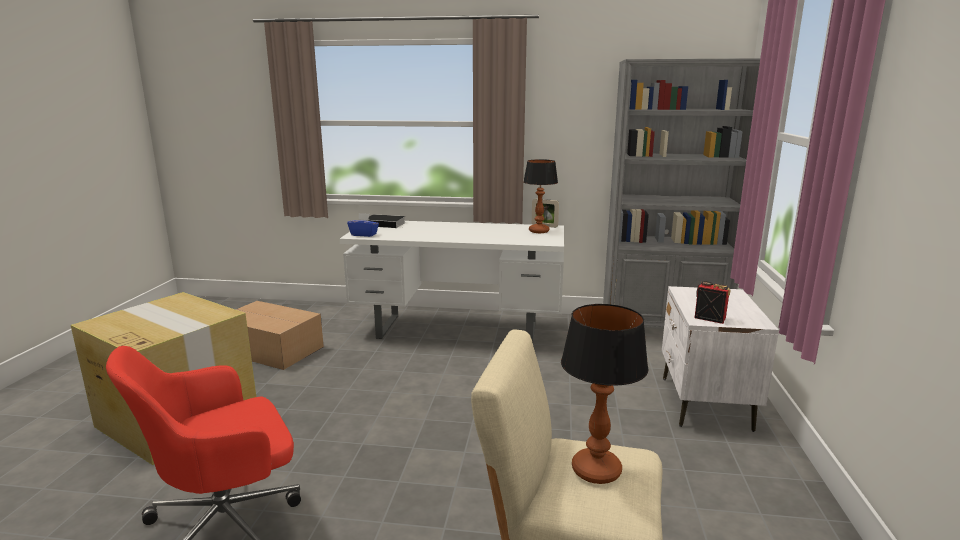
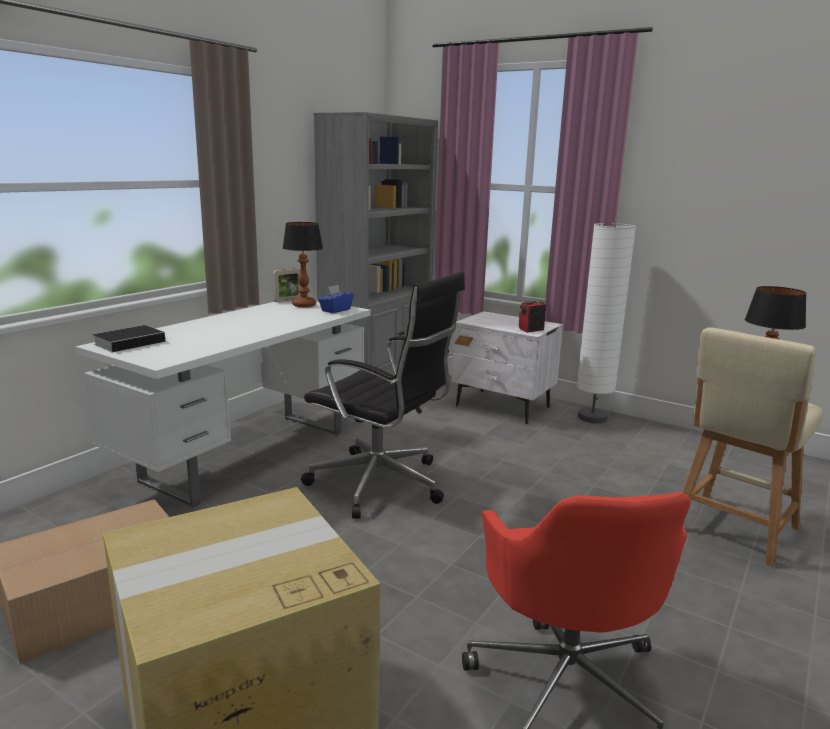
camera: 65 degrees left, 0 degrees up
(364, 234) = (165, 357): blue tissue box -> blue tissue box (335, 310)
(460, 386) = (381, 485): none -> black office chair
(773, 469) = (592, 417): none -> white floor lamp

